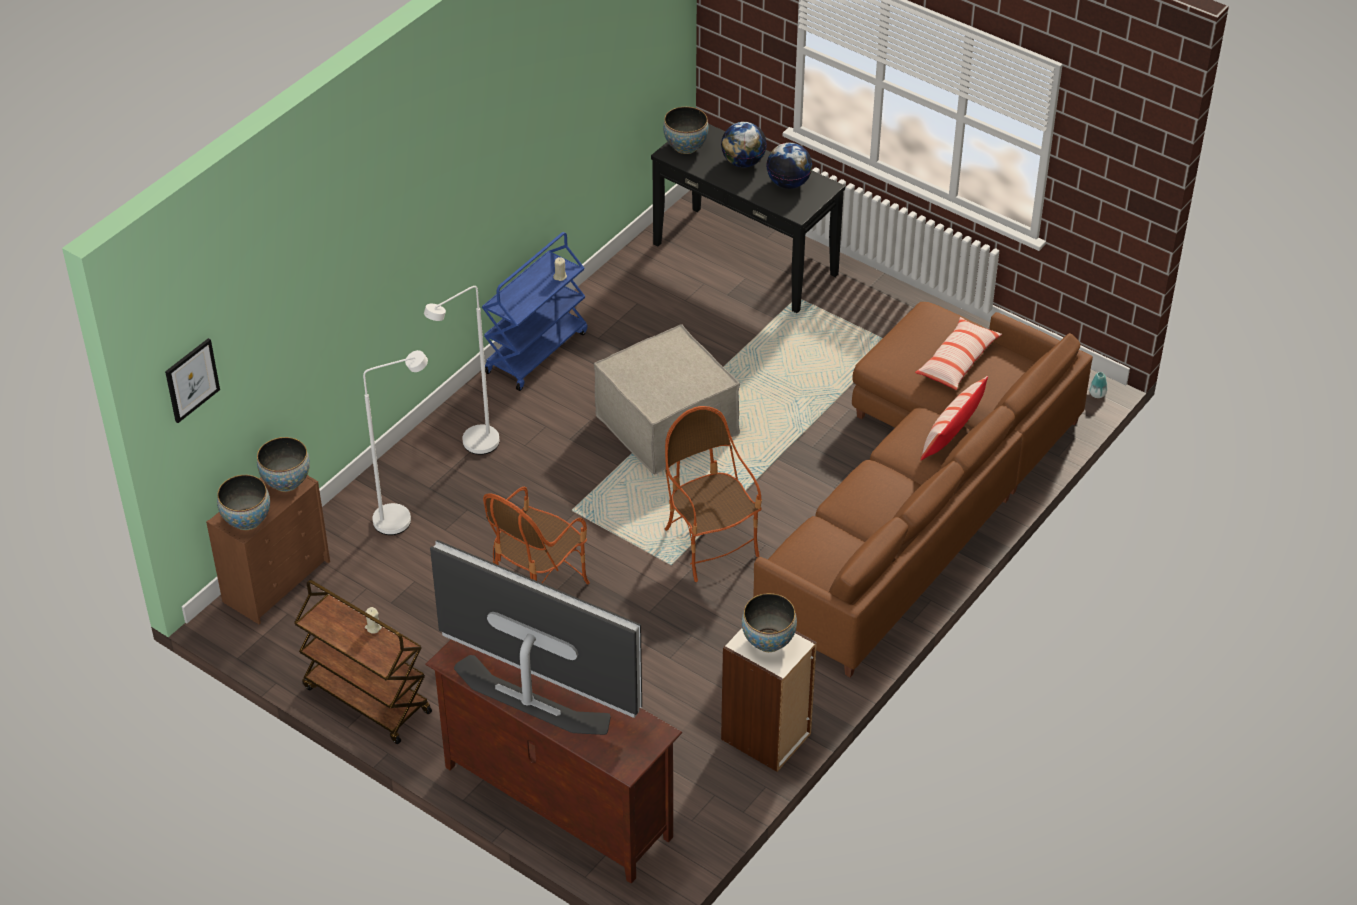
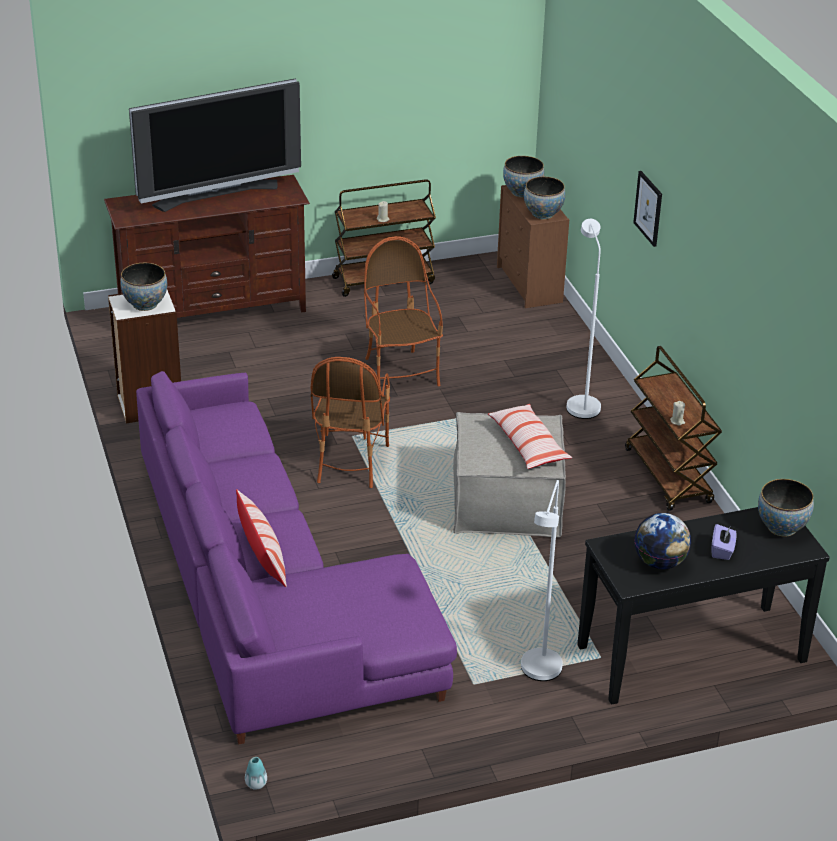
camera: 125 degrees right, 10 degrees down
(191, 380) = (559, 62): picture -> picture (648, 208)
(402, 518) = (536, 348): white floor lamp -> white floor lamp (539, 675)
(536, 351) = (668, 476): blue cart -> brown cart
(710, 545) = (349, 462): armchair -> armchair turned 90 degrees clockwise
(743, 162) = (722, 550): globe -> purple tissue box
(921, 496) = (269, 593): brown sofa -> purple sofa
(957, 361) = (342, 608): pillow -> pillow (528, 445)

